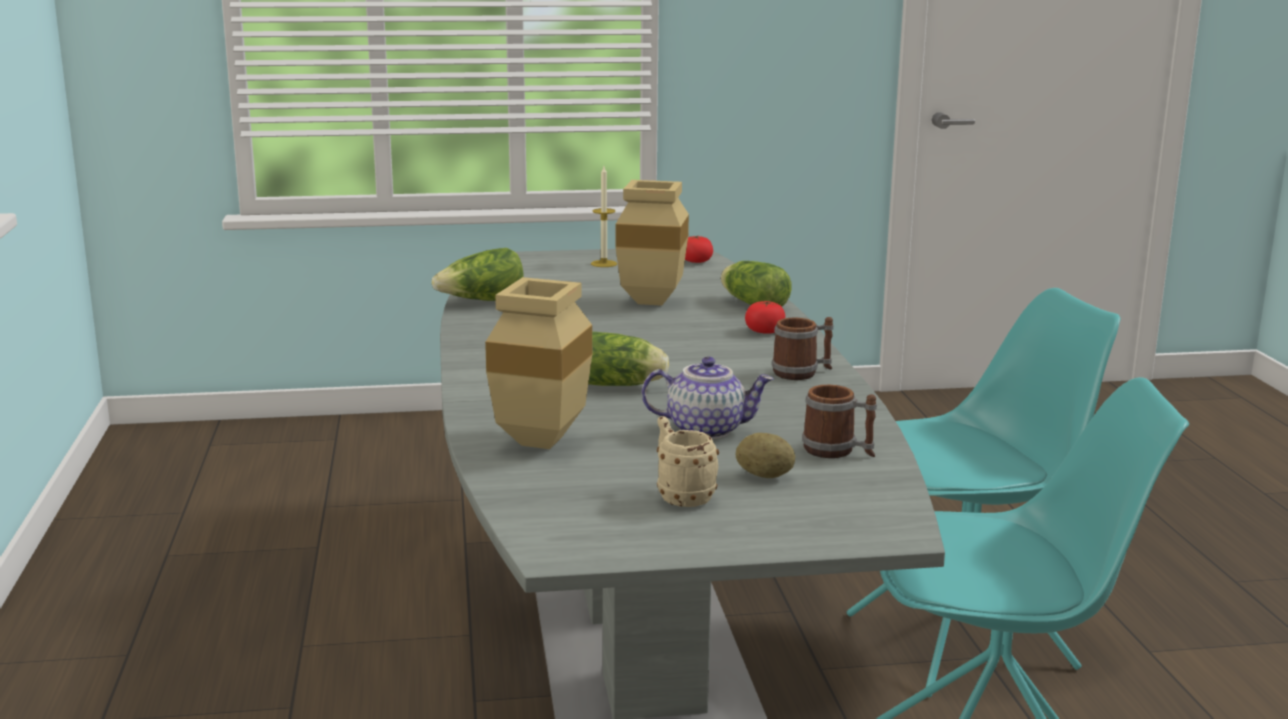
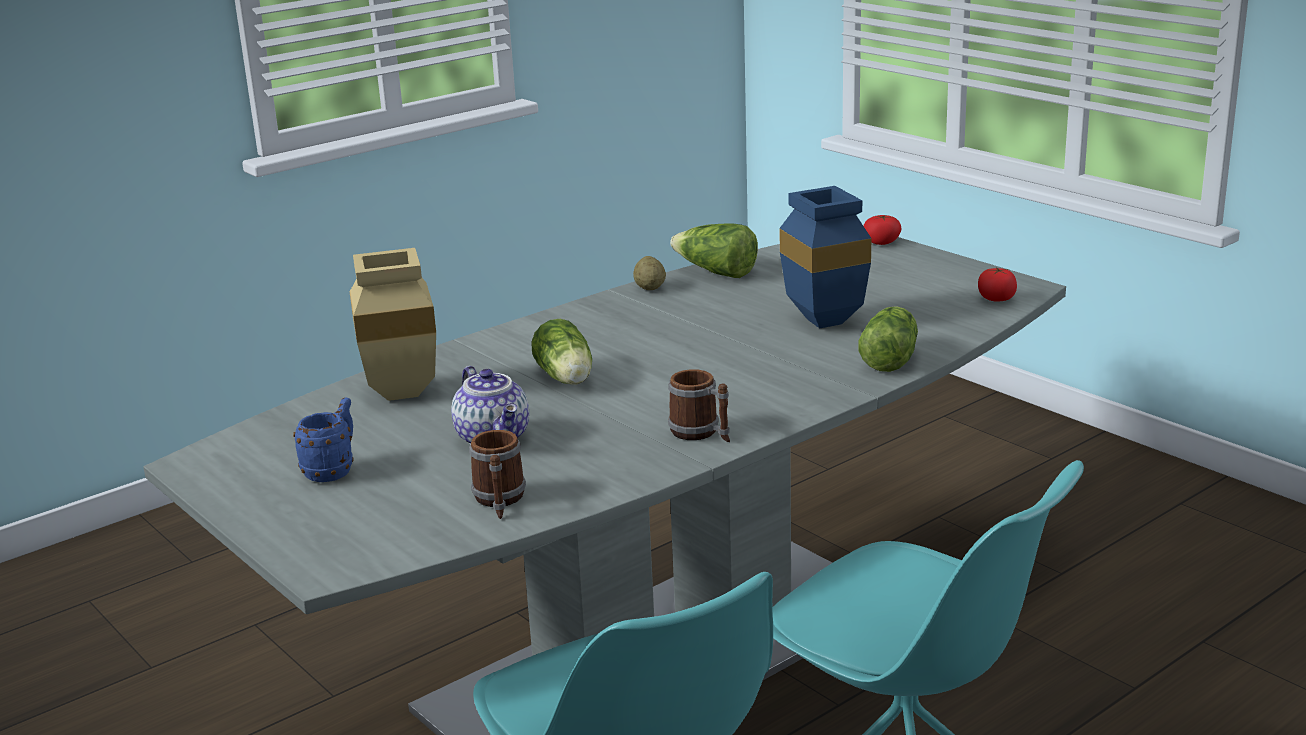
camera: 60 degrees right, 5 degrees up
(604, 263) = (913, 271): candle -> none
(647, 302) = (820, 321): beige vase -> blue vase
(680, 495) = (334, 470): beige mug -> blue mug
(764, 331) = (808, 386): tomato -> tomato (881, 242)
(764, 475) = (408, 487): potato -> potato (650, 288)

